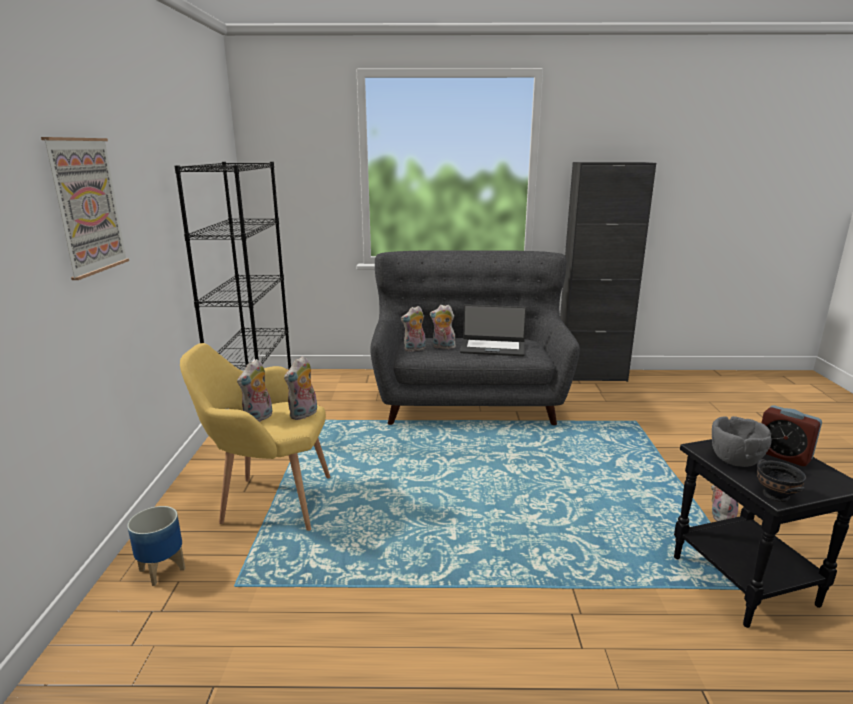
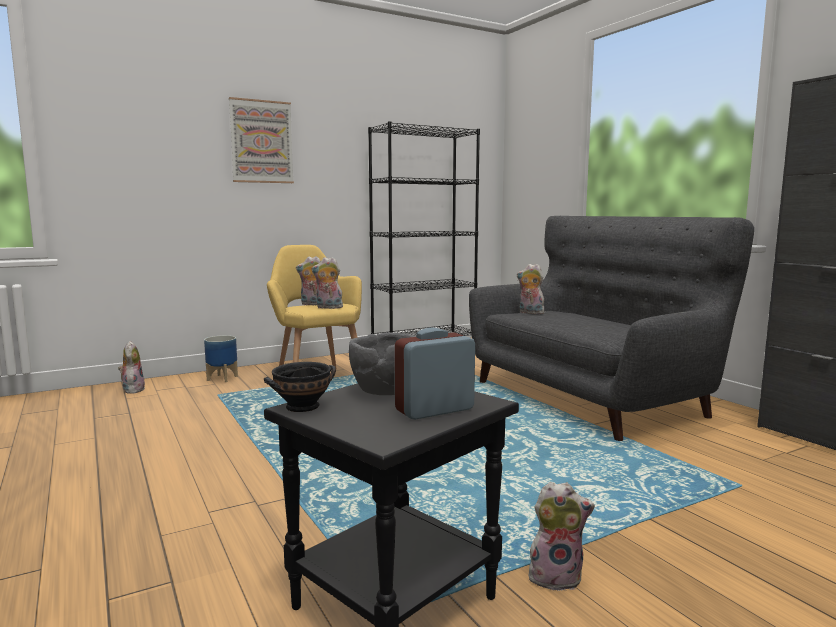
camera: 60 degrees right, 10 degrees down
(443, 347) = (557, 317): plush toy -> plush toy (132, 390)
(492, 348) = (595, 325): laptop -> none
(783, 455) = (434, 410): alarm clock -> alarm clock turned 45 degrees clockwise

